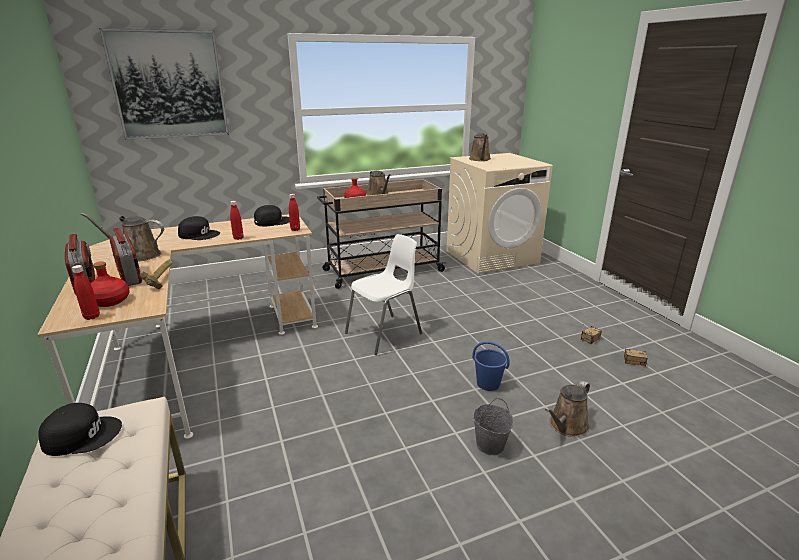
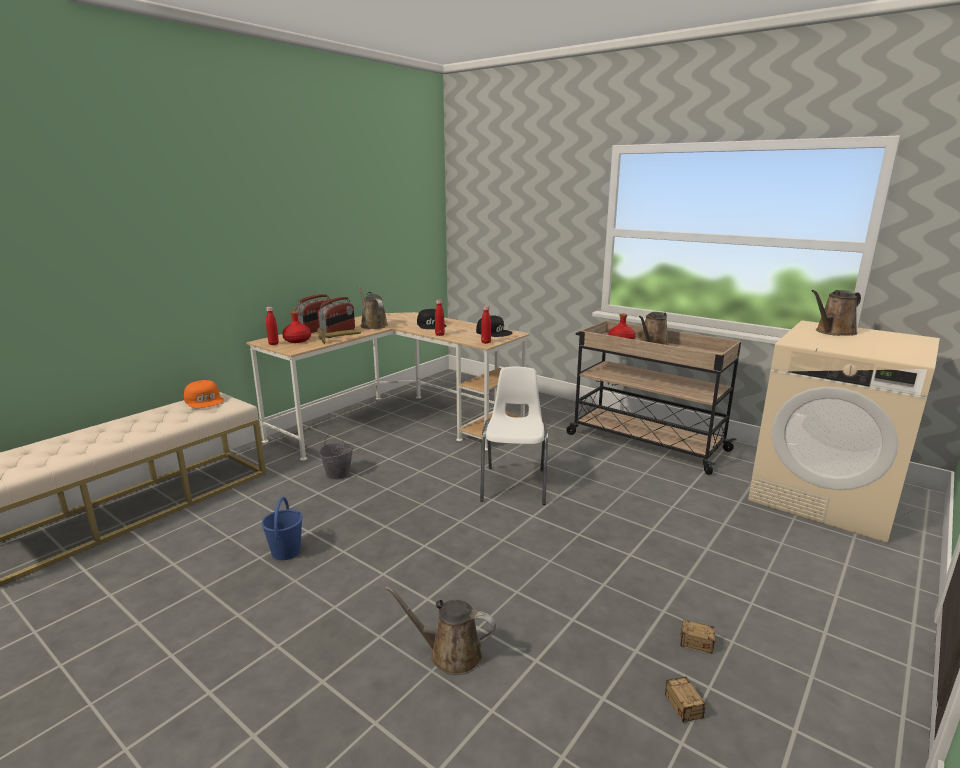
camera: 60 degrees right, 5 degrees down
(82, 435) = (205, 400): black cap -> orange cap
(169, 85) = (506, 197): picture -> none
(385, 334) = (515, 485): white chair -> white chair turned 105 degrees counterclockwise
(488, 384) = (485, 574): blue bucket -> blue bucket (286, 552)
(490, 445) = (377, 601): grey bucket -> grey bucket (337, 474)

